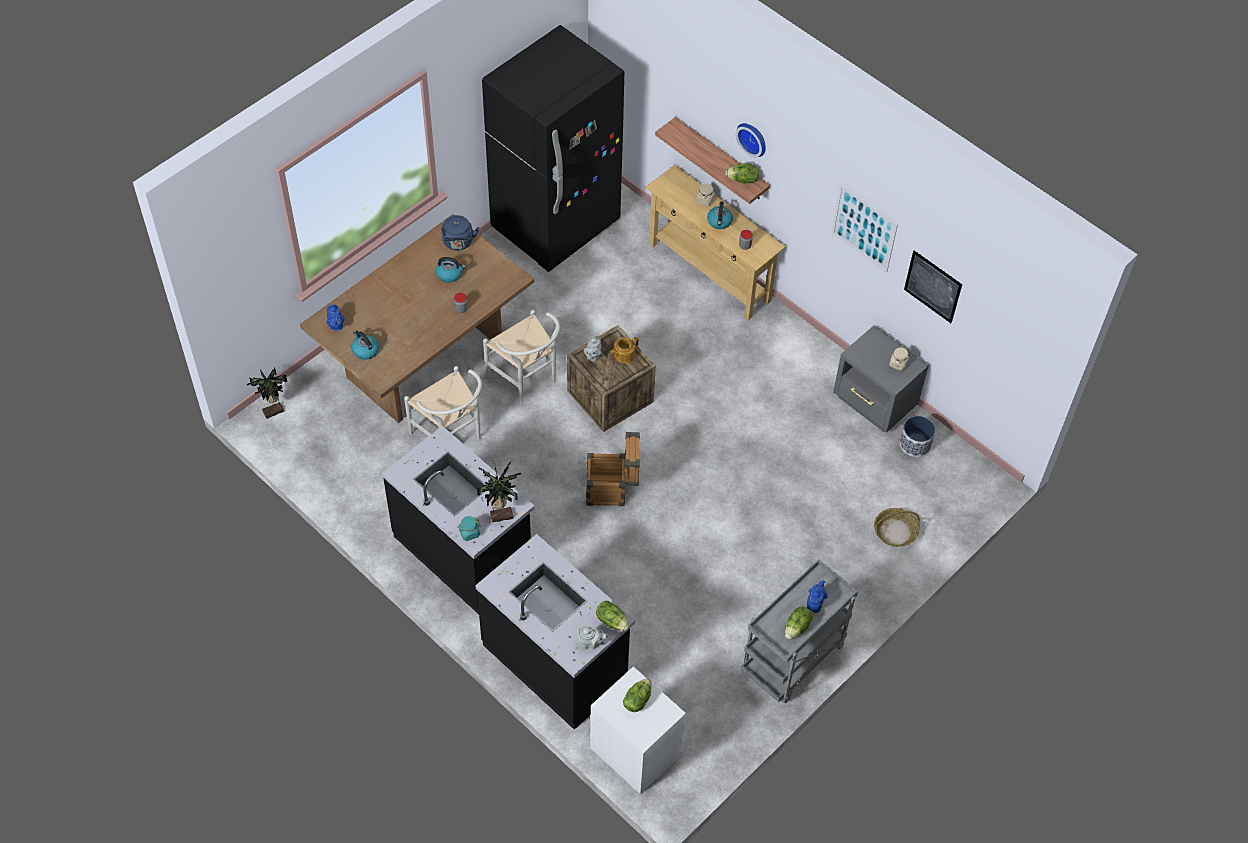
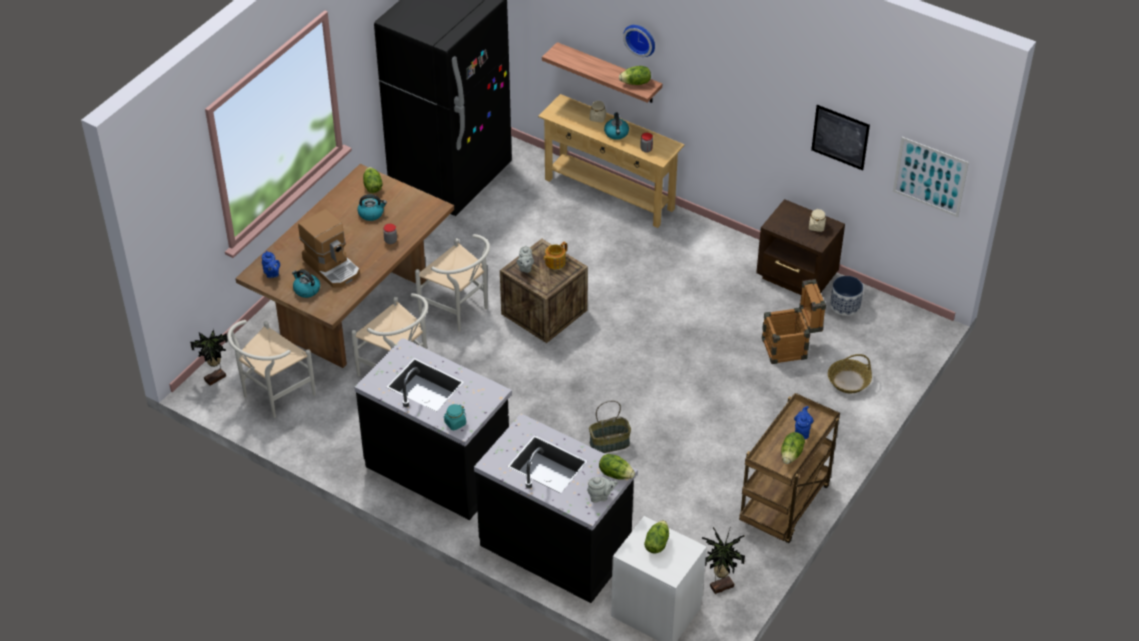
camera: 10 degrees left, 10 degrees down
(324, 441) = (273, 396): none -> white chair
(397, 328) = (332, 266): none -> coffee machine
(458, 243) = (372, 187): blue kettle -> lettuce
(501, 515) = (481, 403): potted plant -> potted plant (720, 585)
(612, 490) = (569, 391): crate -> crate (790, 348)
(636, 557) = (609, 444): none -> basket
(792, 661) = (785, 506): grey cart -> brown cart
(864, 228) = (763, 98): picture -> picture (930, 176)
(874, 403) = (797, 278): grey nightstand -> brown nightstand

